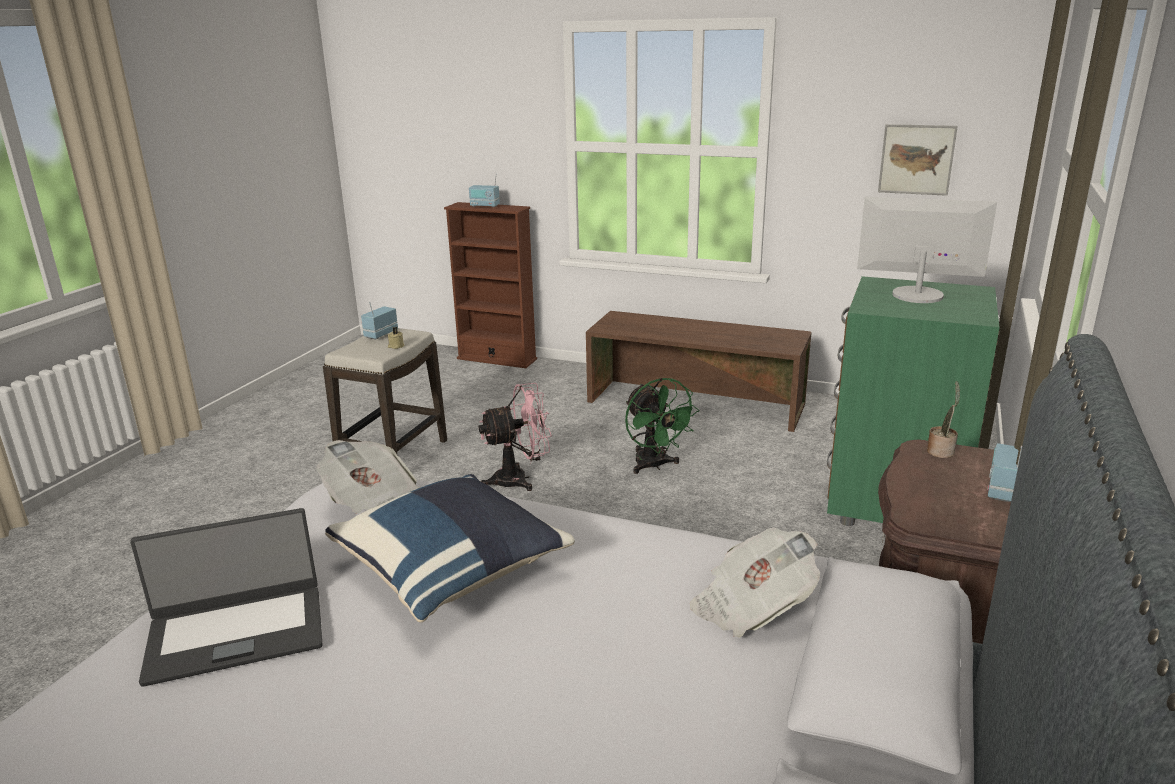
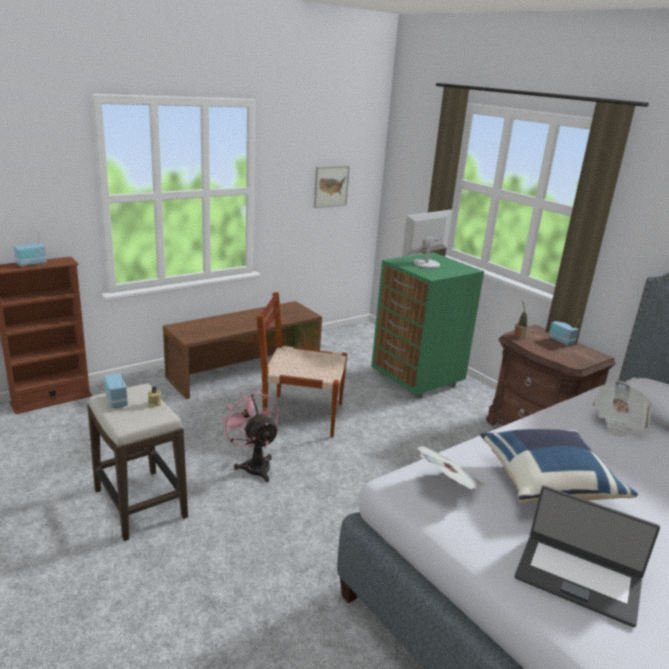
camera: 60 degrees left, 0 degrees up
(236, 633) = (578, 578): laptop -> laptop turned 105 degrees clockwise
(519, 479) = (254, 465): pink fan -> pink fan turned 45 degrees counterclockwise
(654, 466) = (300, 415): green fan -> chair

